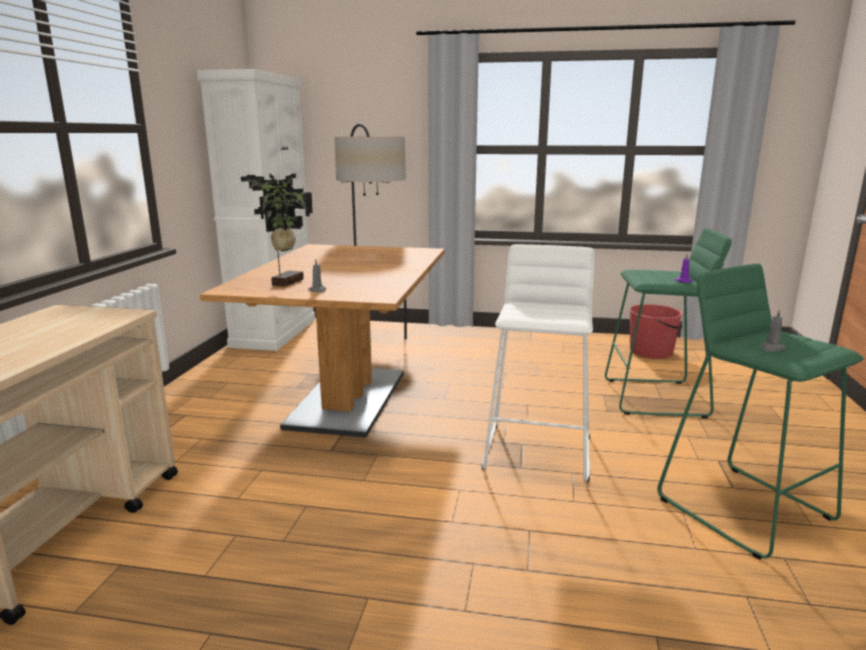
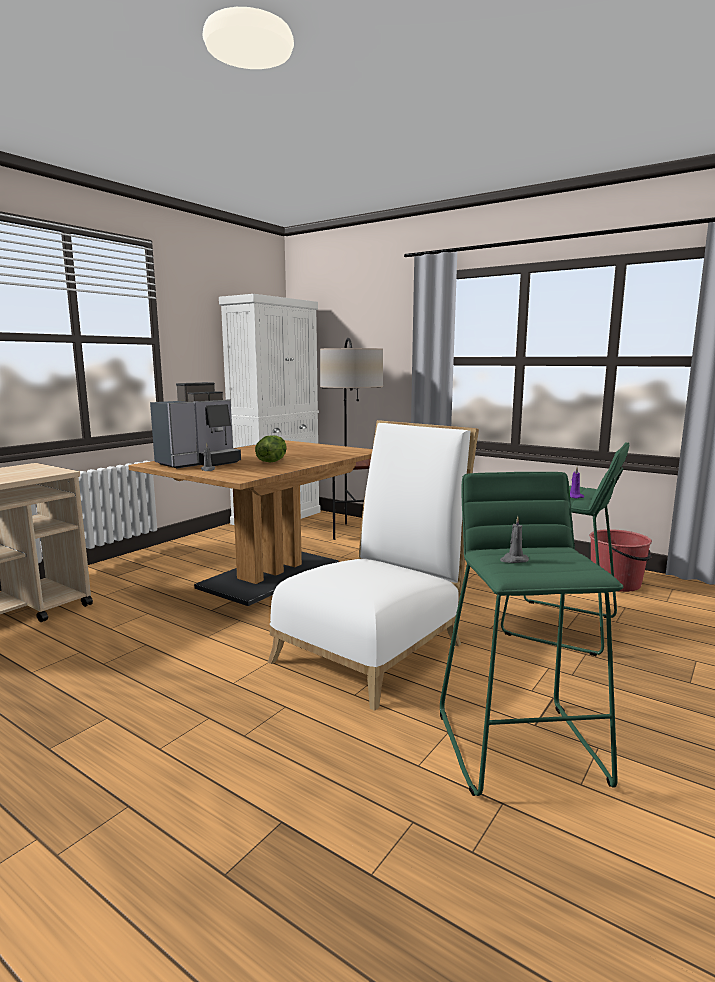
camera: 25 degrees right, 5 degrees down
(285, 282) = (200, 463): potted plant -> coffee machine
(363, 272) = (272, 461): none -> lettuce
(538, 451) = (375, 647): white stool -> white chair

